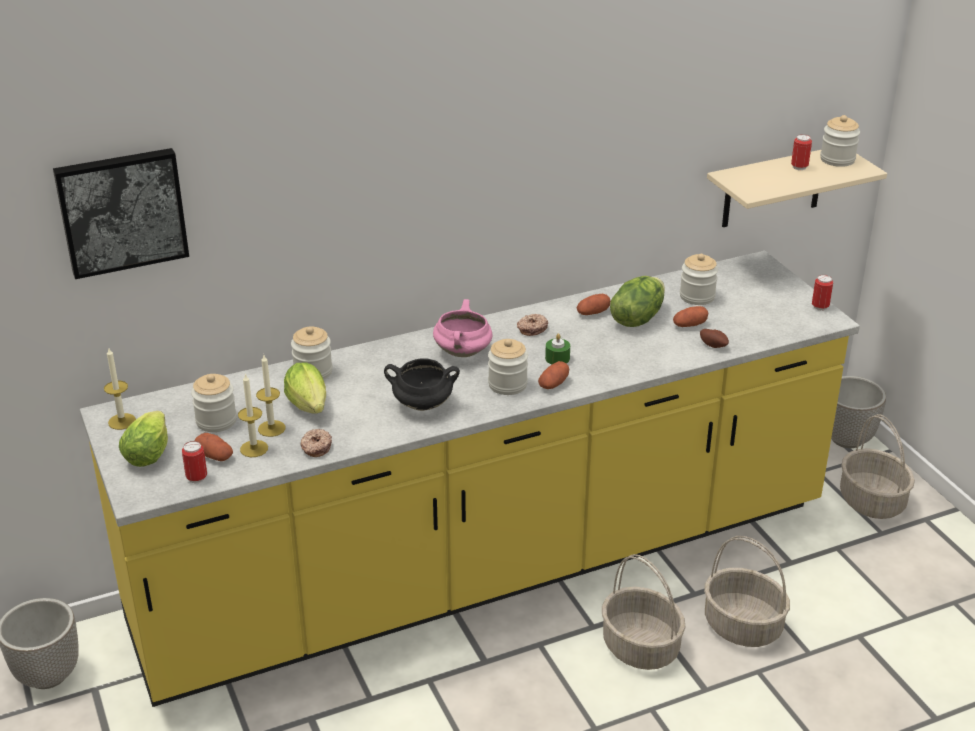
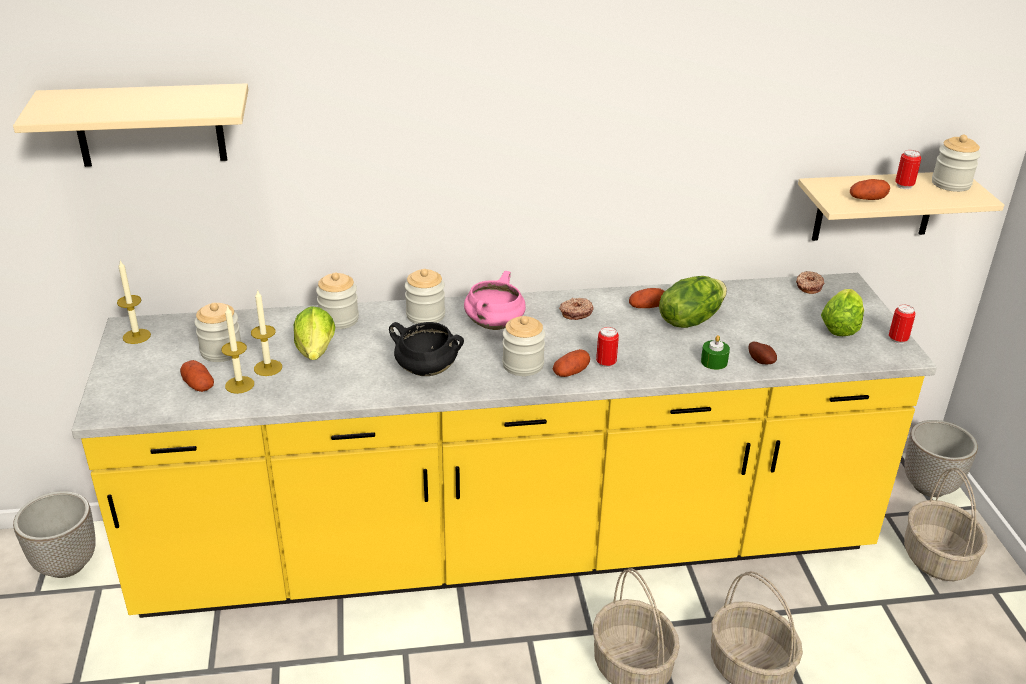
camera: 15 degrees right, 0 degrees up
(121, 211) = (150, 125): picture -> beige shelf
(150, 452) = (142, 370): lettuce -> lettuce (841, 326)
(196, 478) = (169, 404): can -> can (606, 363)
(316, 447) = (298, 394): donut -> donut (808, 286)
(557, 358) = (587, 347): green candle -> green candle (714, 362)
(689, 325) = (744, 335): potato -> potato (867, 199)
(697, 296) = (764, 308): jar -> jar (425, 315)

